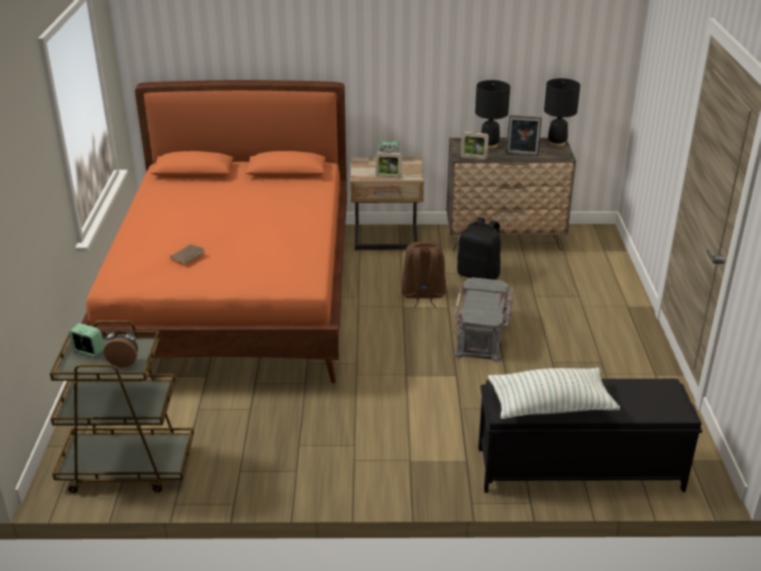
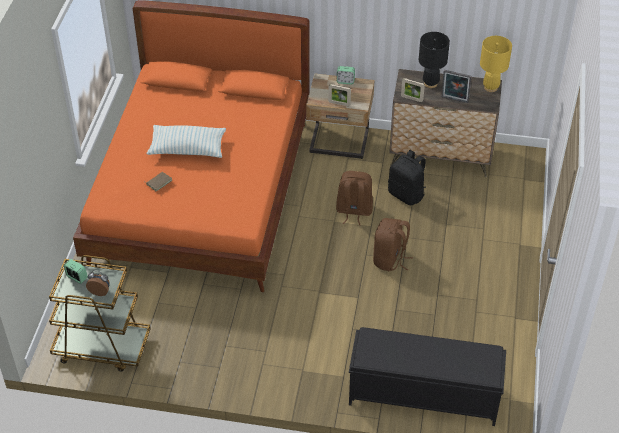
camera: 10 degrees right, 15 degrees up
(482, 335) = (390, 259): grey storage box -> brown backpack
(550, 406) = (398, 358): pillow -> pillow (187, 149)
(557, 143) = (490, 87): black table lamp -> yellow table lamp

